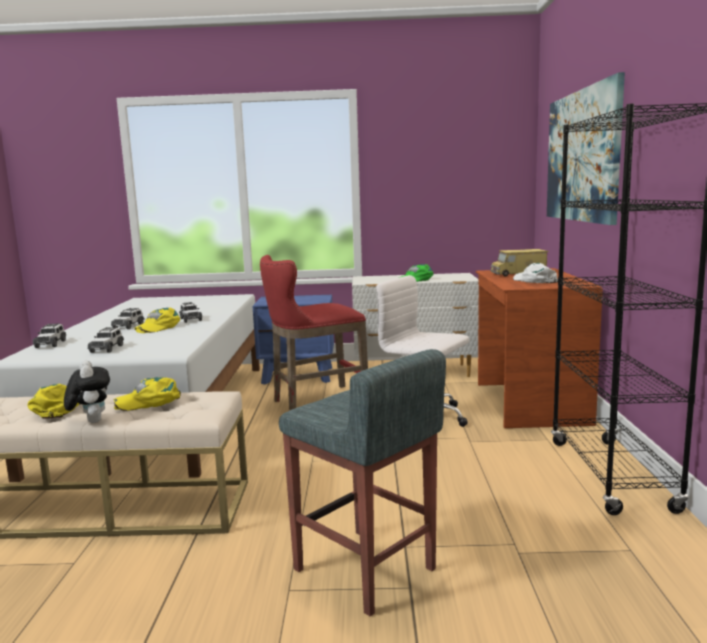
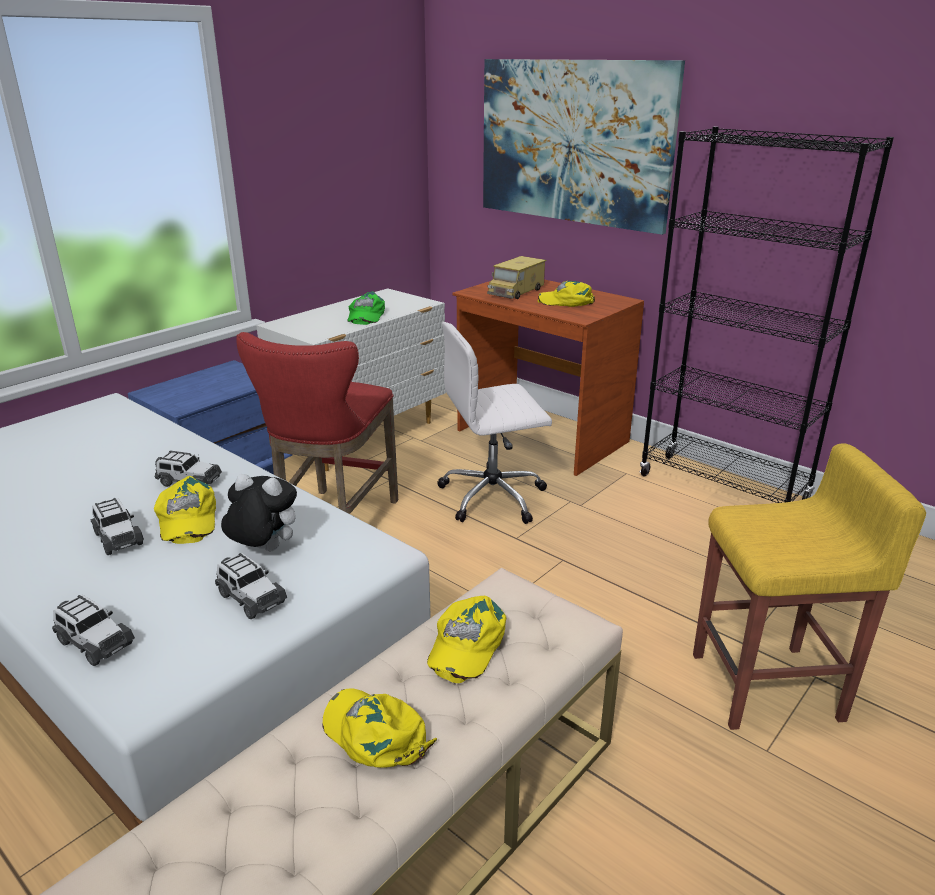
camera: 50 degrees left, 15 degrees up
(91, 421) = (484, 720): plush toy -> plush toy (263, 550)
(365, 570) = (768, 686): grey stool -> yellow stool
(535, 280) = (567, 301): white cap -> yellow cap

